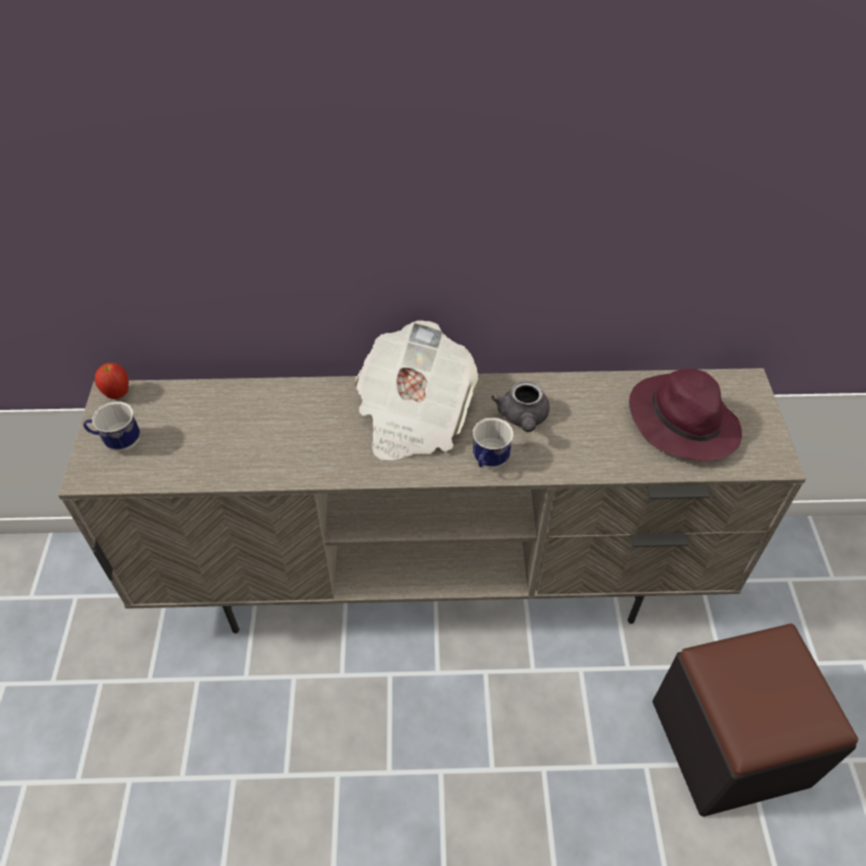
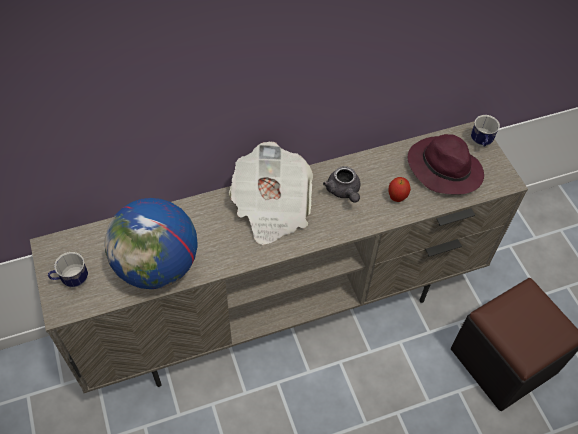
camera: 20 degrees left, 5 degrees up
(118, 394) = (53, 244): apple -> apple (397, 197)
(231, 453) = (157, 266): none -> globe
(488, 462) = (333, 228): mug -> mug (480, 143)

